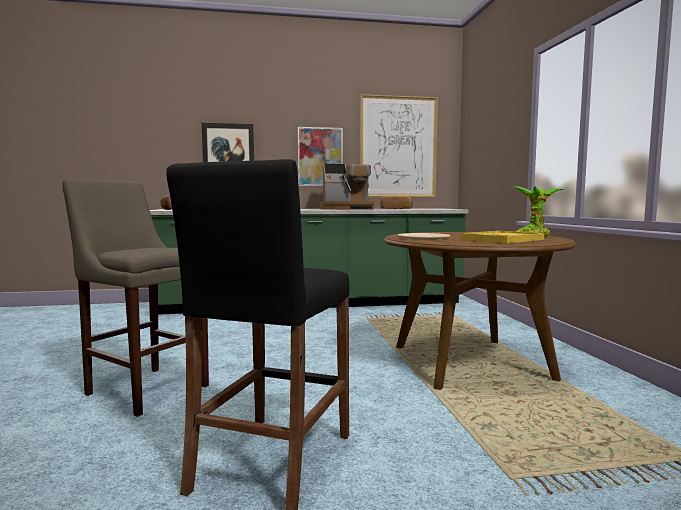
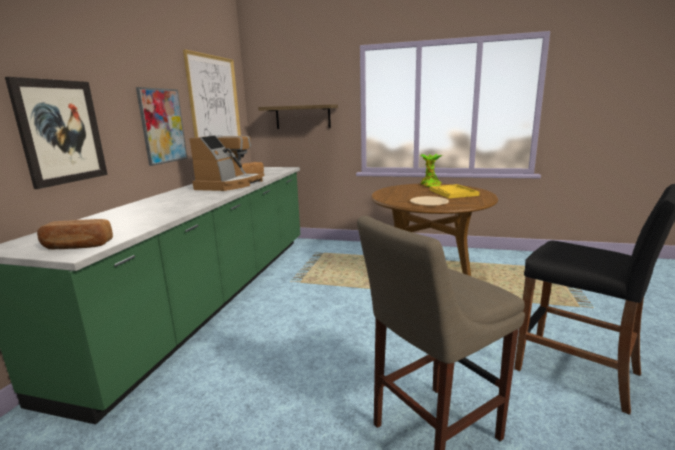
camera: 65 degrees left, 10 degrees up
(489, 151) = (302, 117): none -> shelf

